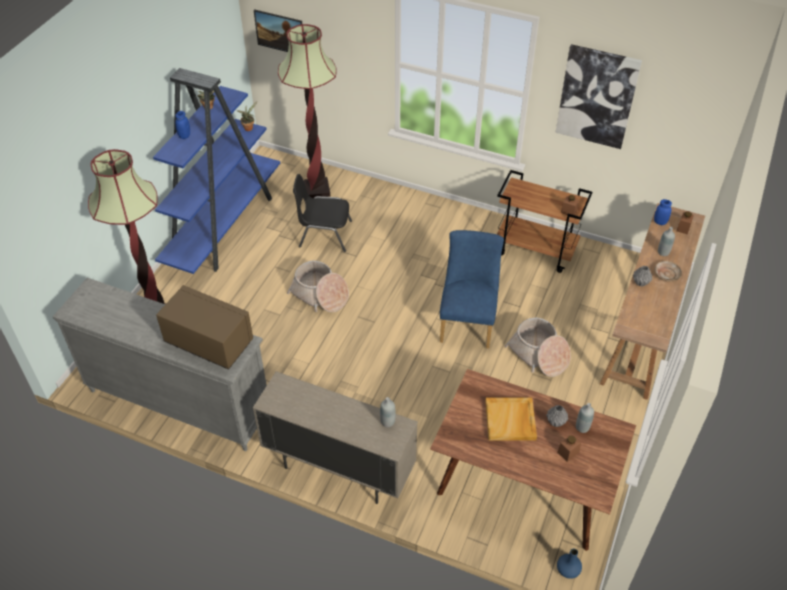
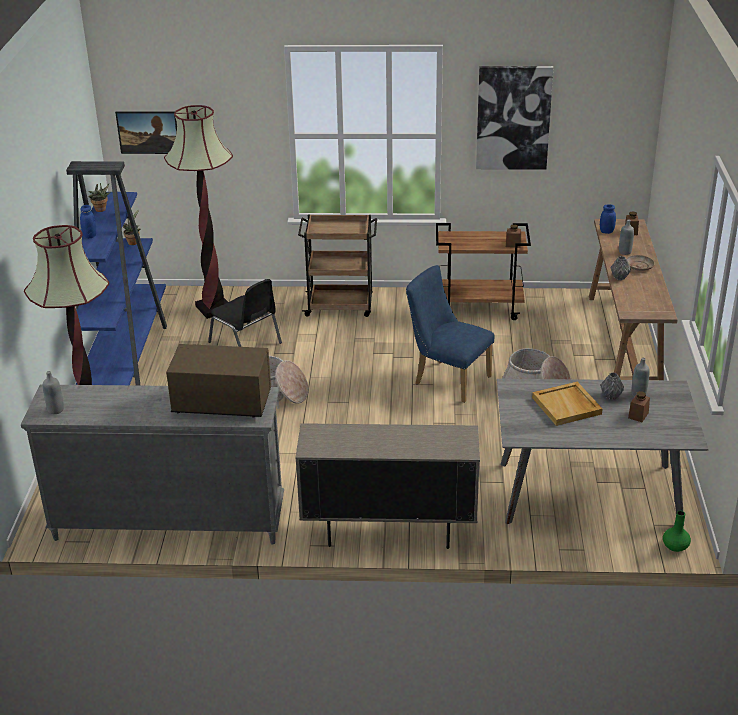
camera: 20 degrees left, 15 degrees down
(324, 234) = (246, 343): black chair -> black chair turned 120 degrees counterclockwise
(387, 422) = (447, 433): grey bottle -> grey bottle (56, 410)
(419, 215) = (340, 306): none -> brown cart
(467, 321) = (447, 379): blue chair -> blue chair turned 45 degrees counterclockwise
(522, 487) = (588, 494): brown dining table -> grey dining table
(568, 570) = (675, 547): blue vase -> green vase

